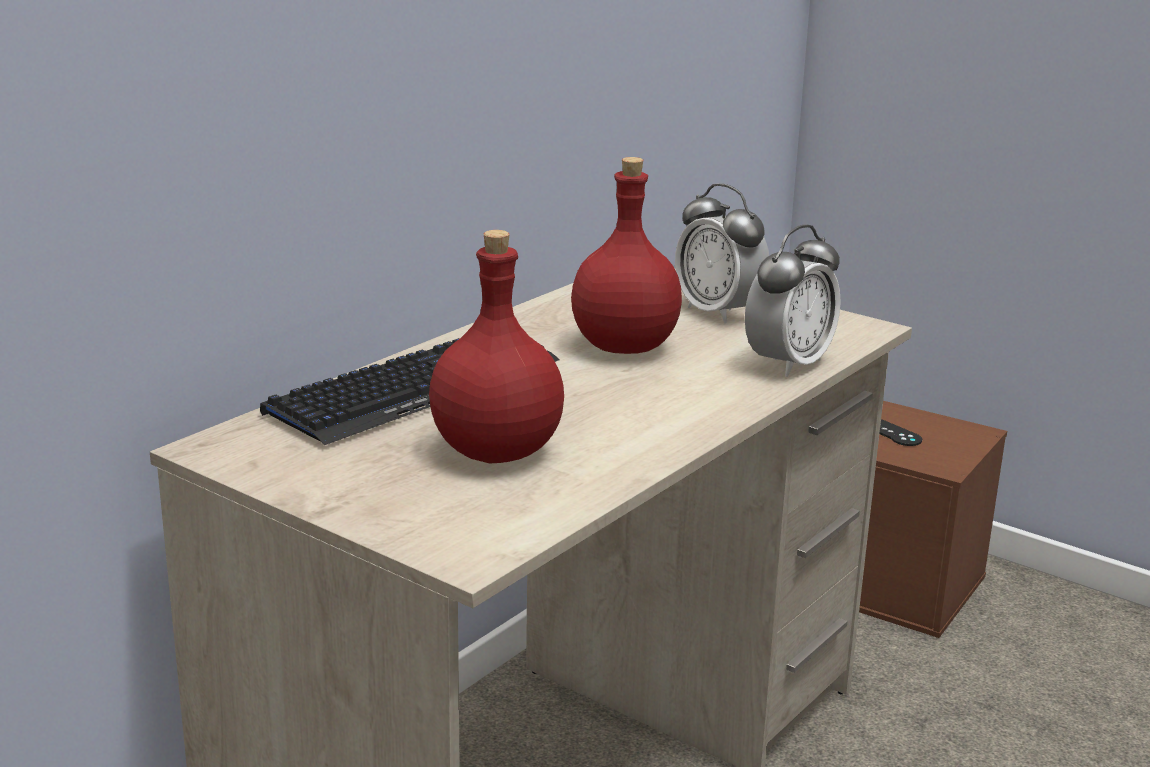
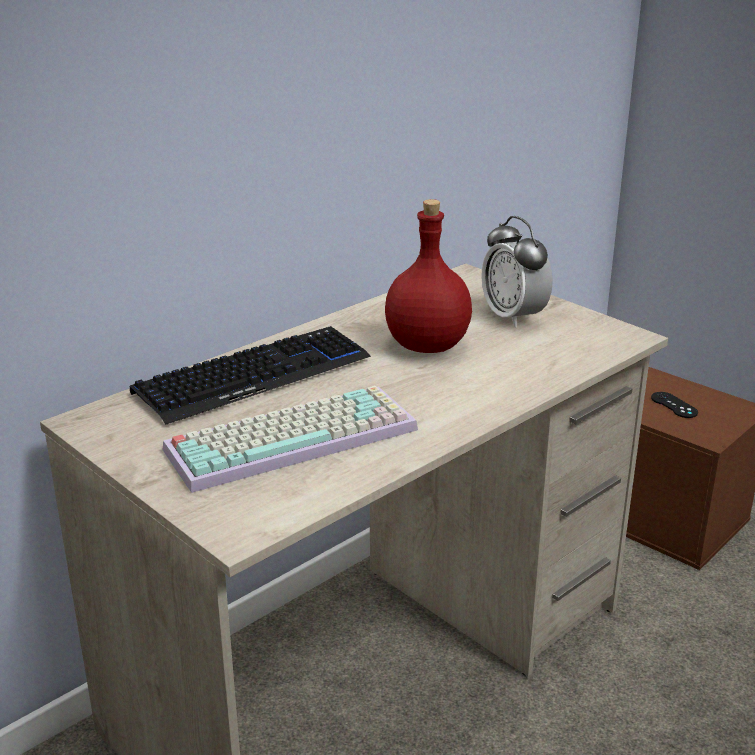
camera: 10 degrees right, 5 degrees up
(496, 451) = (293, 437): red bottle -> keyboard
(788, 364) = (553, 368): alarm clock -> none

